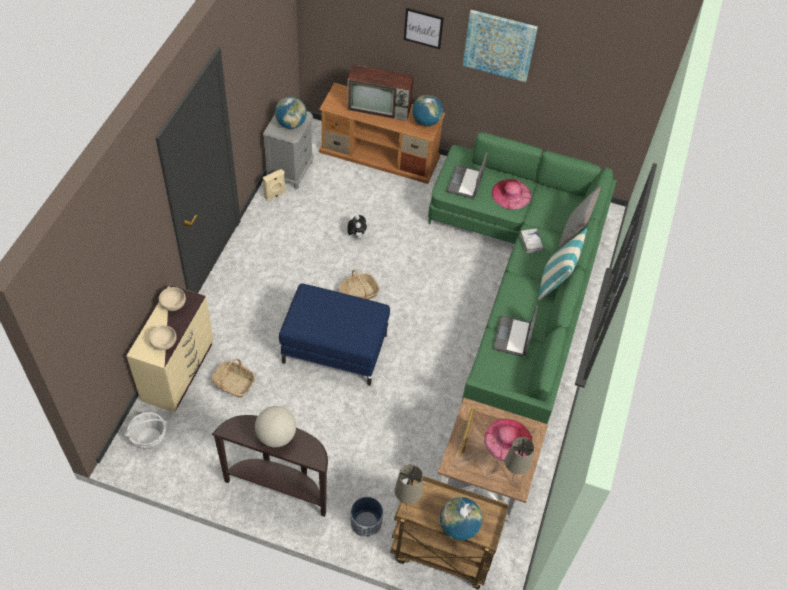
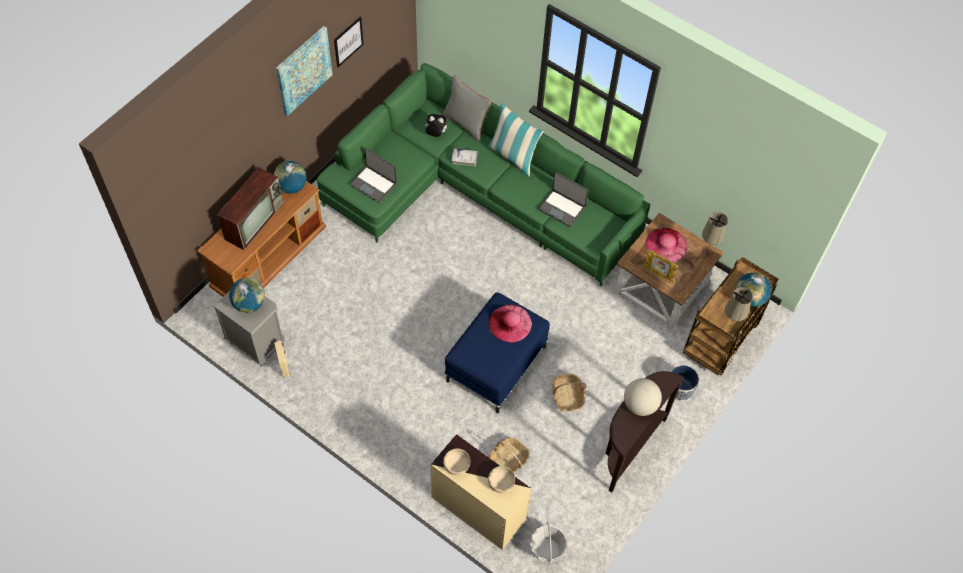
camera: 70 degrees left, 5 degrees up
(356, 235) = (367, 307): plush toy -> plush toy (435, 134)
(359, 293) = (440, 326): basket -> basket (567, 396)
(423, 28) = (247, 123): picture -> picture (348, 41)
(511, 194) = (401, 153): pink hat -> pink hat (510, 323)

